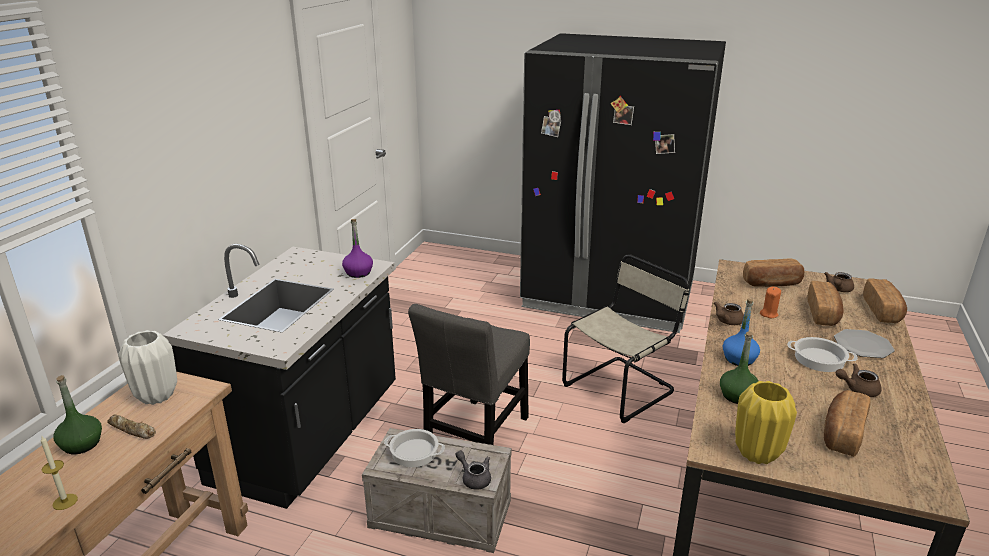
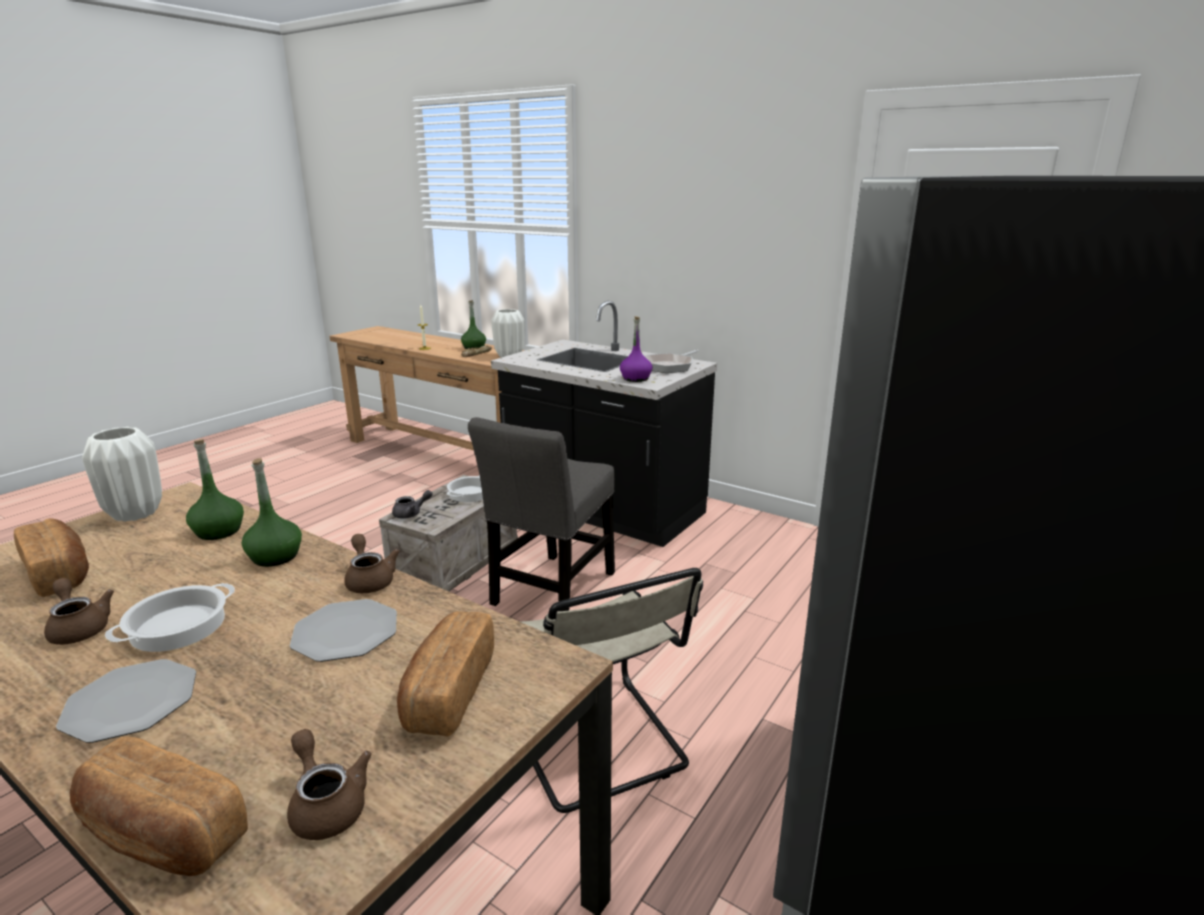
camera: 105 degrees right, 5 degrees down
(310, 263) = (670, 366): none -> frying pan
(475, 437) = (551, 592): grey chair -> grey chair turned 105 degrees counterclockwise
(739, 359) = (275, 557): blue bottle -> green bottle
(757, 454) = (135, 513): yellow vase -> white vase
(768, 314) = (345, 632): orange candle -> plate
(823, 313) = (271, 708): bread -> none
(857, 389) = (79, 628): brown teapot -> brown teapot turned 60 degrees counterclockwise

